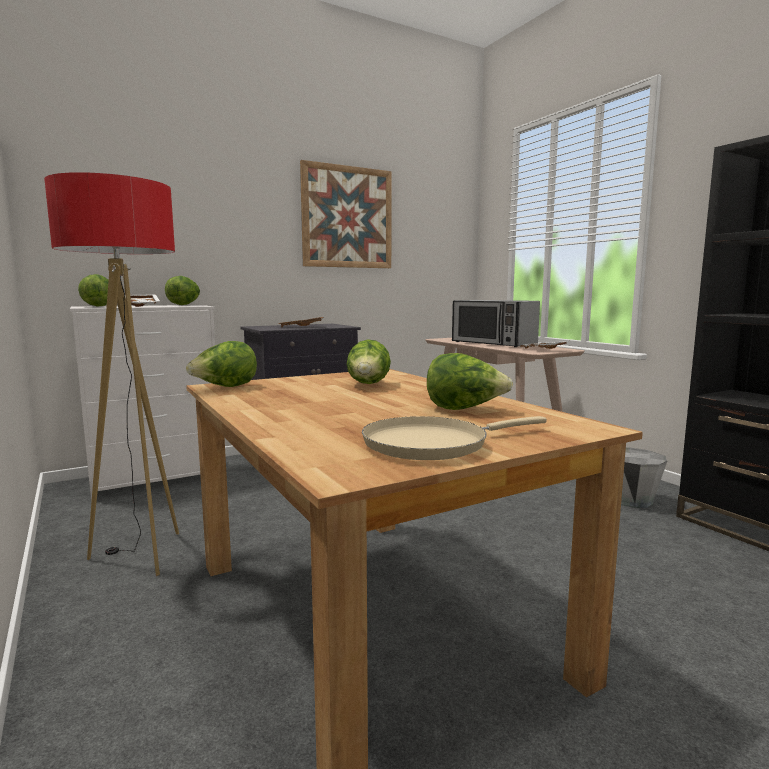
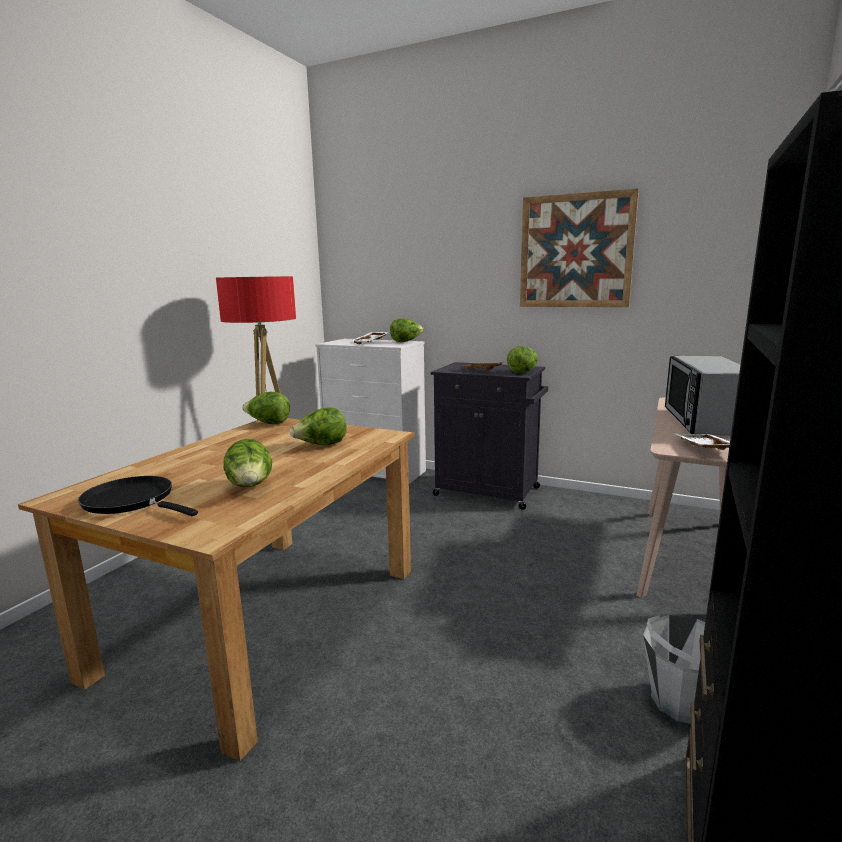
camera: 55 degrees right, 5 degrees up
(99, 306) = (347, 341): lettuce -> lettuce (523, 372)
(433, 444) = (133, 501): beige frying pan -> black frying pan

